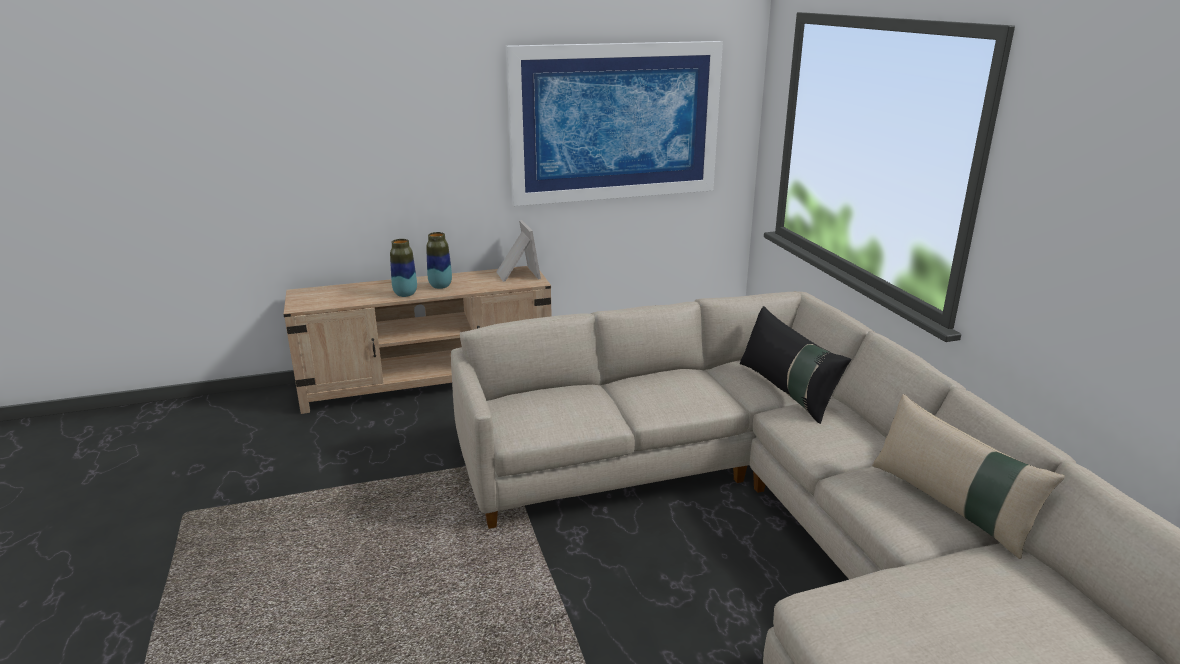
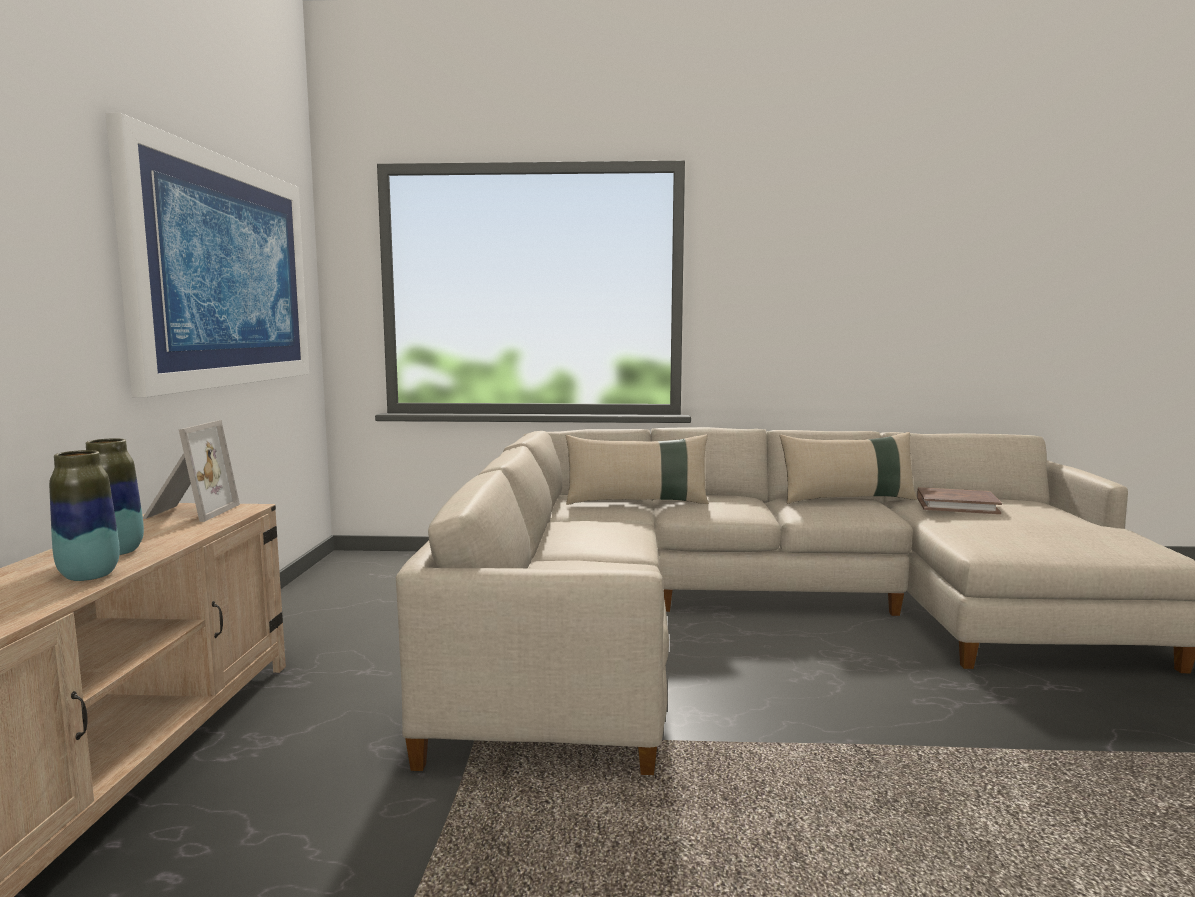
camera: 70 degrees left, 15 degrees down
(516, 274) = (189, 512): picture frame -> picture frame turned 90 degrees clockwise
(787, 390) = (637, 502): black pillow -> beige pillow
(996, 587) = (956, 505): none -> brown book

